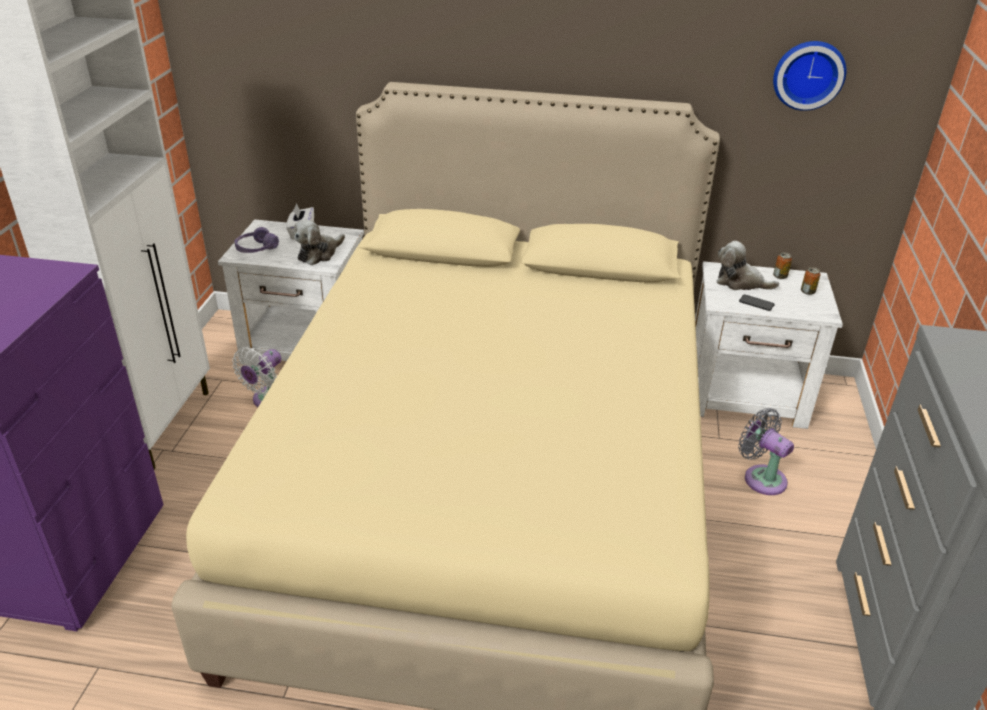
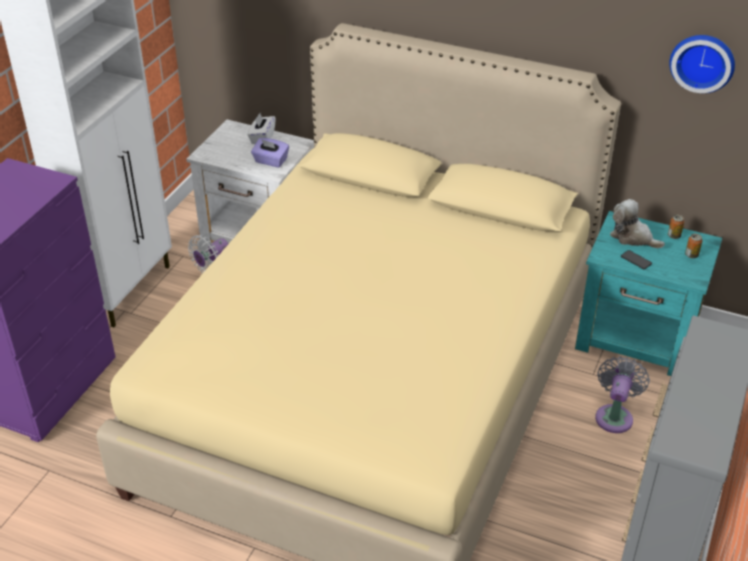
camera: 15 degrees right, 5 degrees up
(256, 248) = (220, 150): purple headphones -> none
(319, 254) = (270, 161): plush toy -> purple tissue box
(746, 395) = (637, 338): white nightstand -> turquoise nightstand
(761, 477) = (615, 416): grey fan -> grey fan turned 45 degrees clockwise

